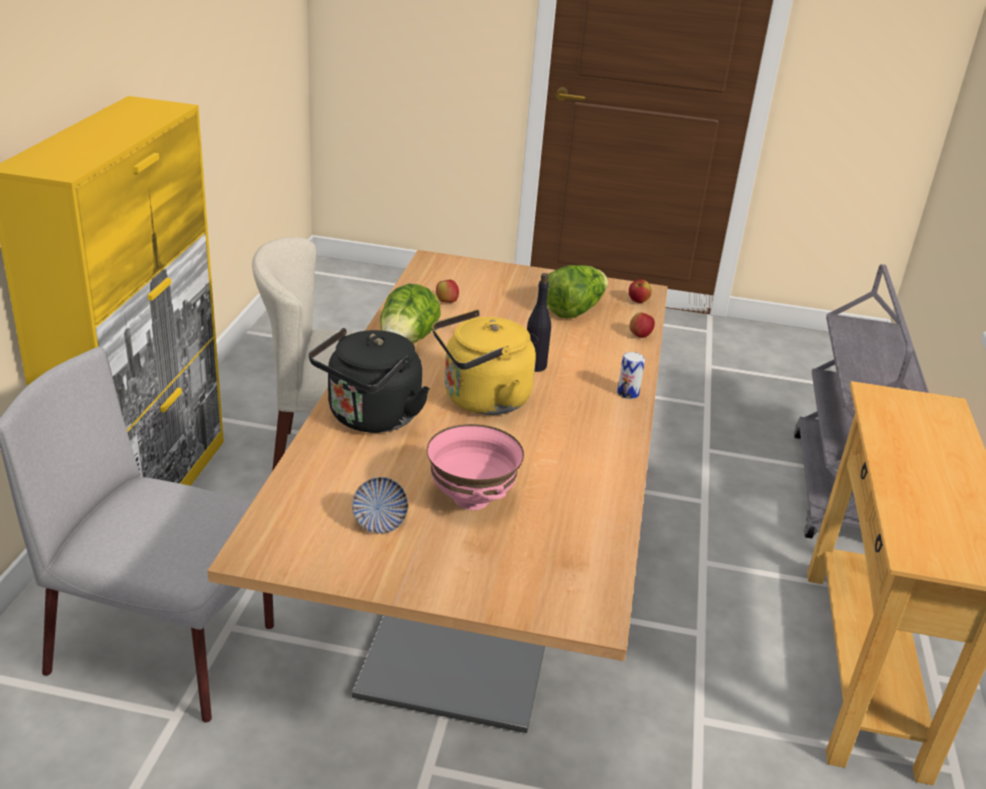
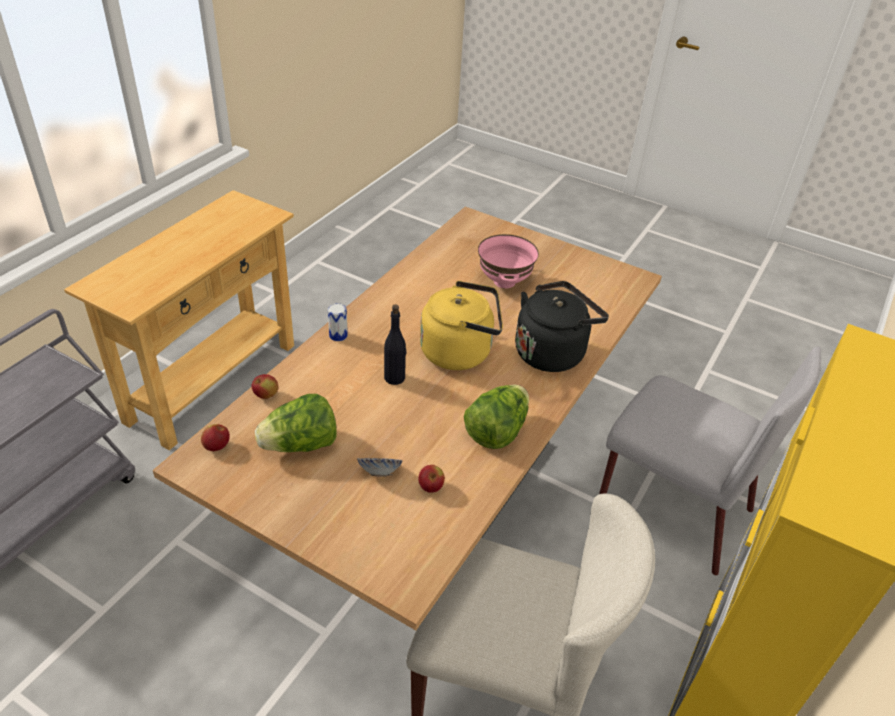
camera: 160 degrees left, 10 degrees up
(379, 522) = (564, 280): bowl -> bowl (379, 472)

